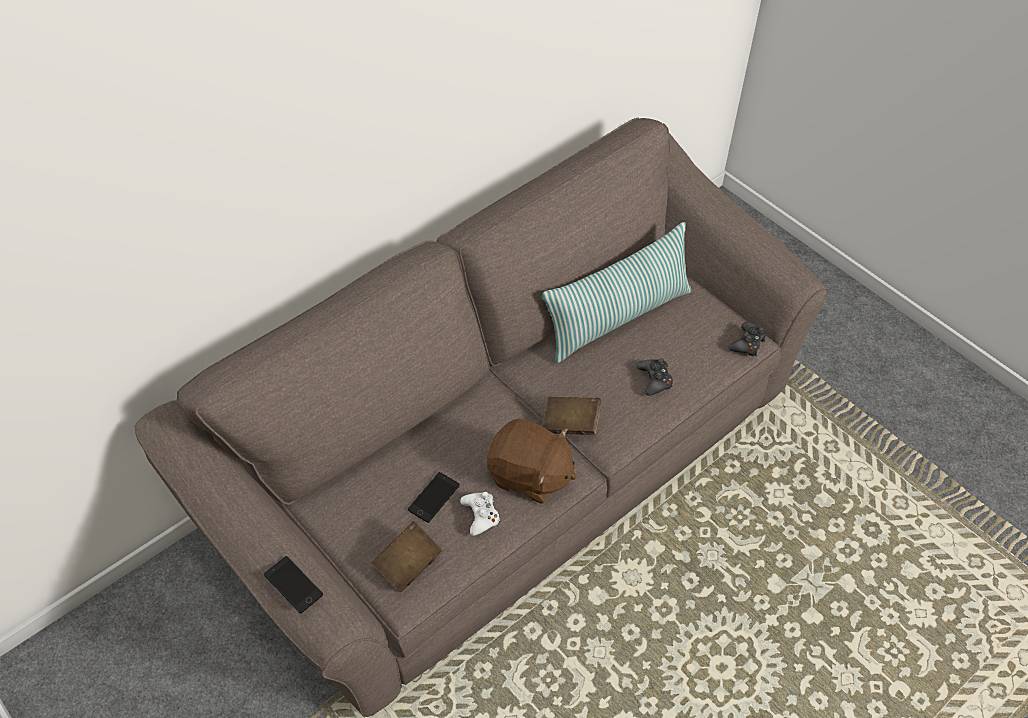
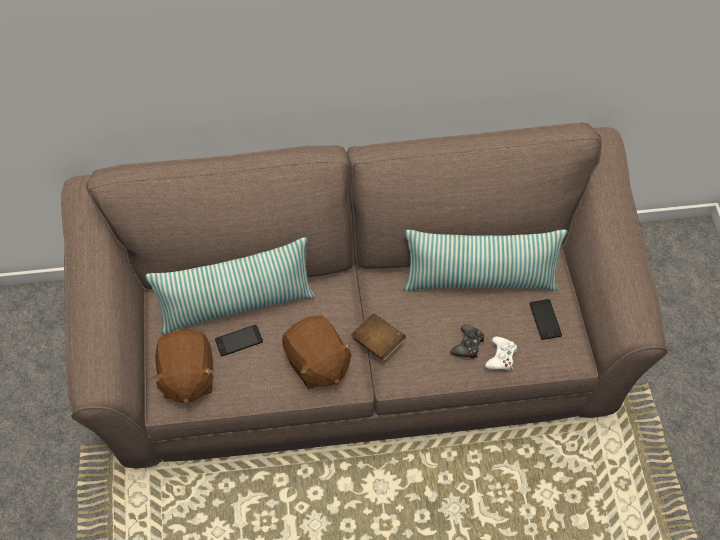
camera: 35 degrees right, 5 degrees up
(293, 585) = (88, 346): phone -> phone (545, 319)
(403, 465) = (237, 306): none -> pillow
(408, 564) = (187, 377): brown book -> brown plush toy
(481, 515) = (260, 372): white game controller -> white game controller (501, 357)
(747, 343) = (568, 358): black game controller -> none

